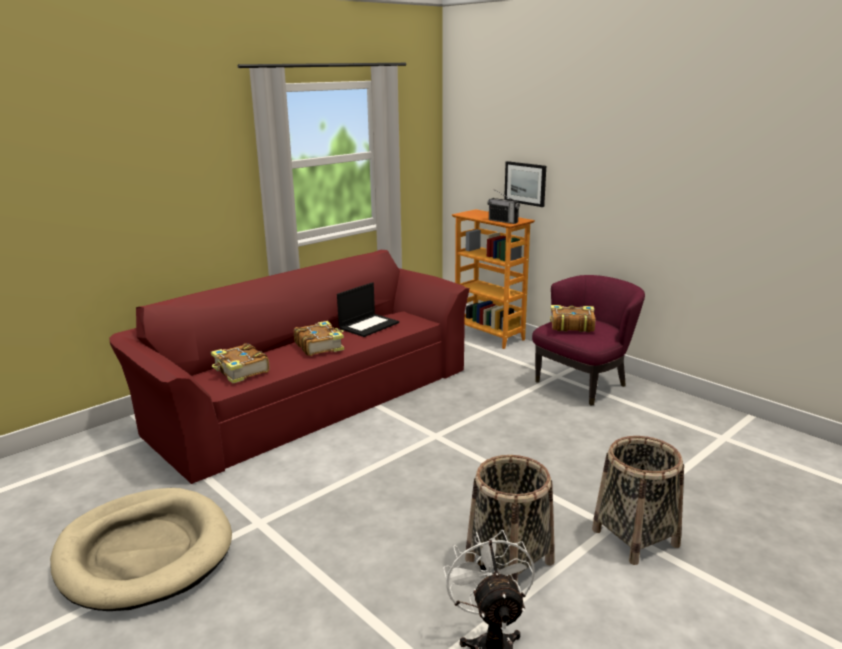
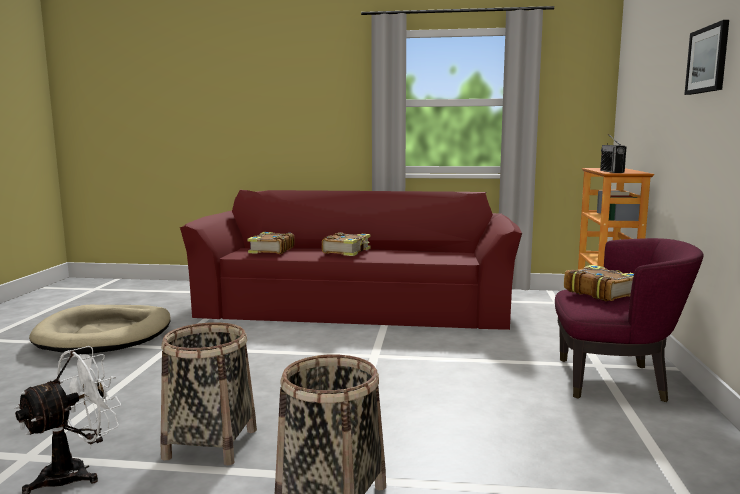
camera: 50 degrees right, 10 degrees down
(369, 325) = (416, 251): laptop -> none
(525, 183) = (653, 128): picture -> picture (708, 59)

